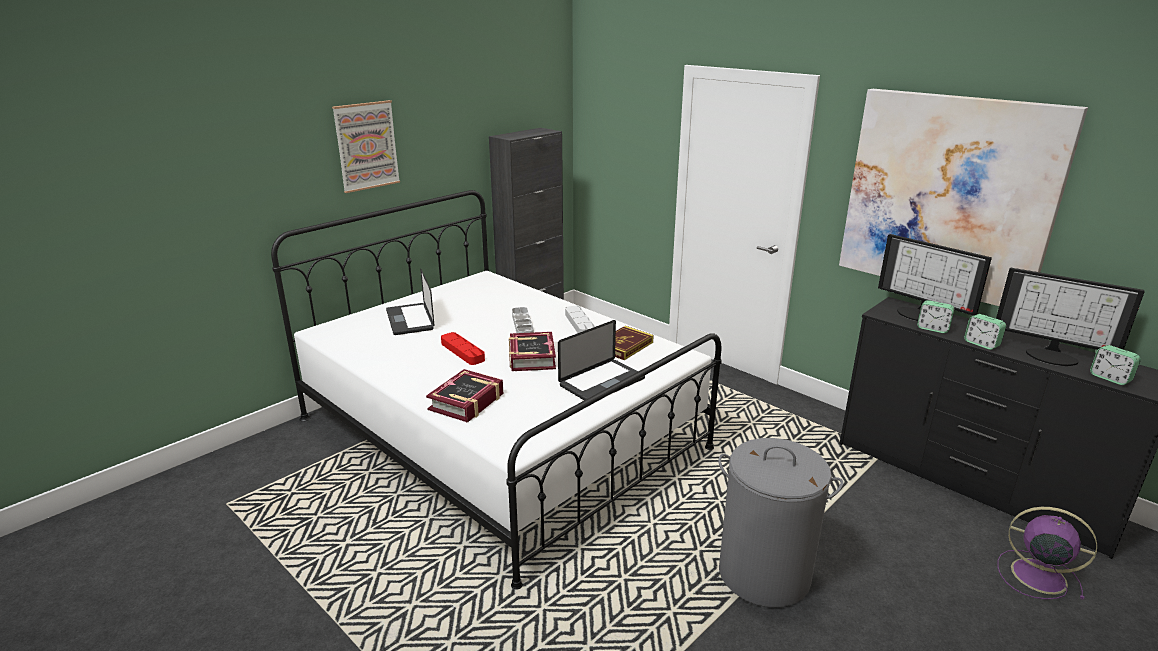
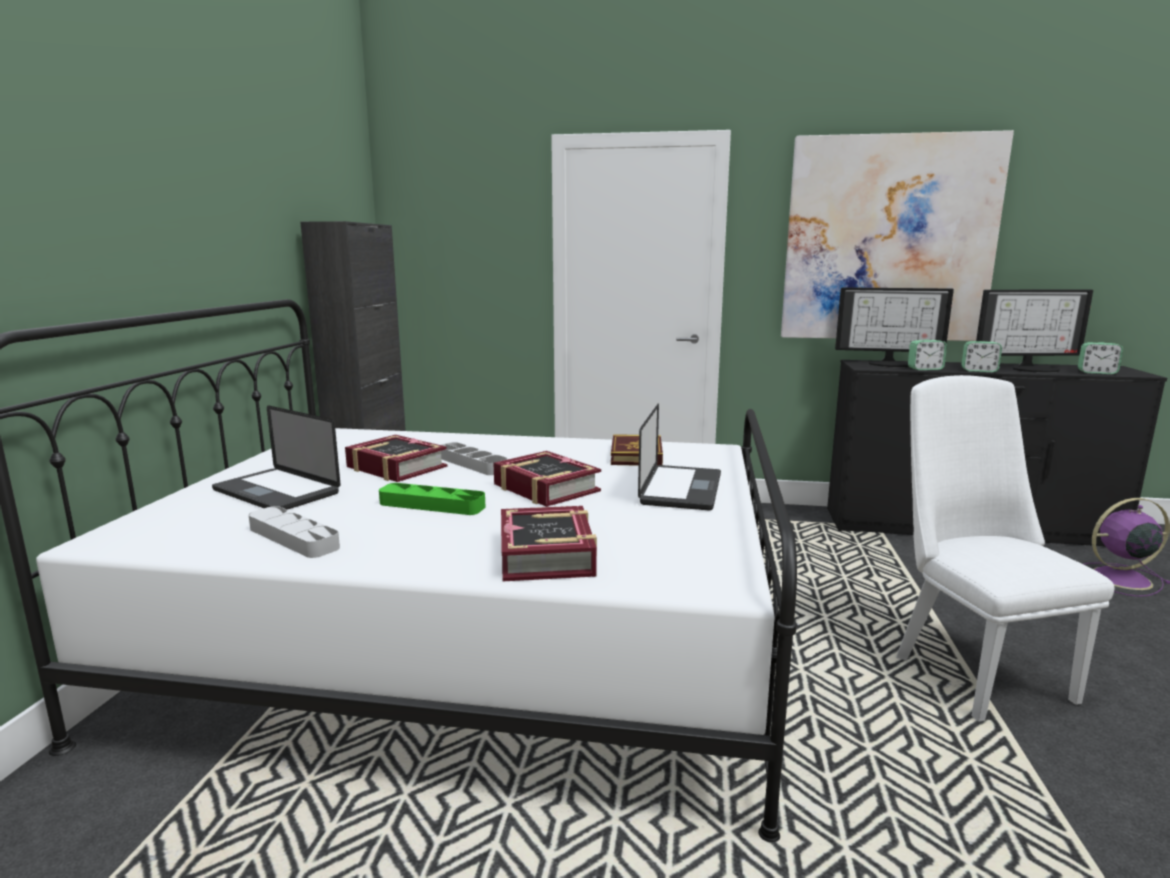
camera: 35 degrees left, 10 degrees down
(366, 146) = (138, 192): picture -> none
(462, 351) = (432, 505): red tray -> green tray
(482, 317) = (396, 467): none -> book
(579, 324) = (544, 448): grey tray -> grey tray (293, 538)
(764, 573) = (972, 670): grey laundry basket -> white chair

